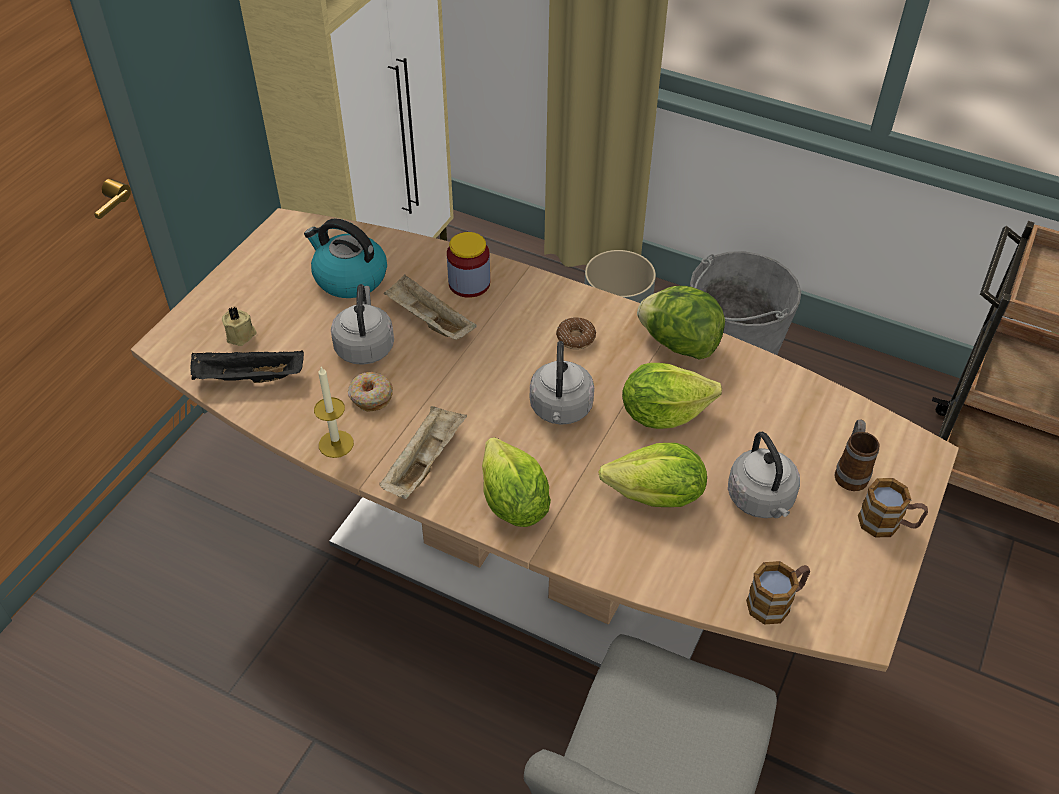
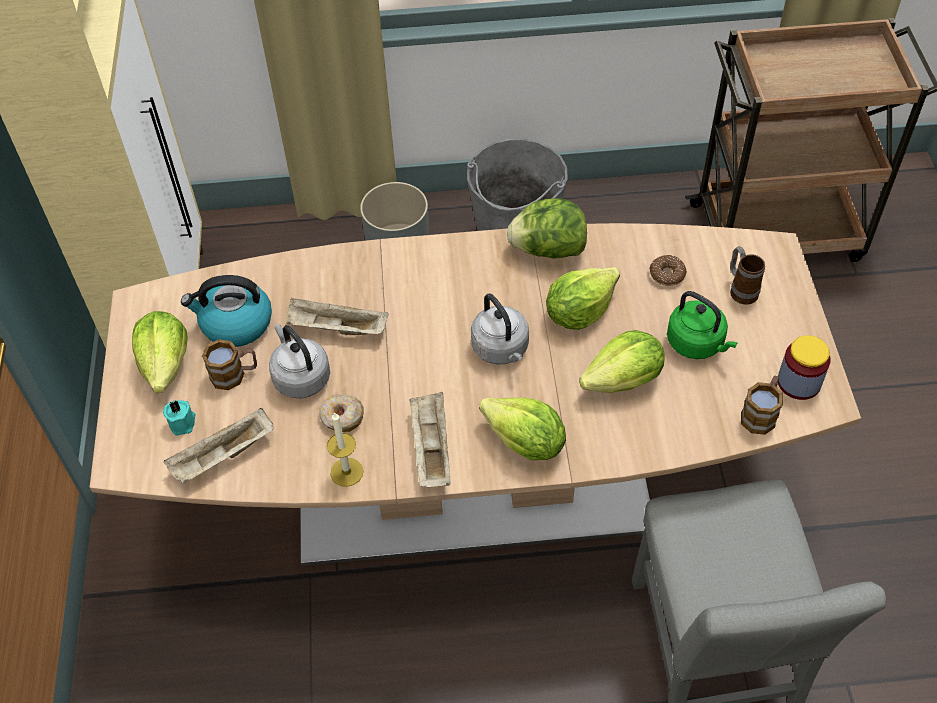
camera: 30 degrees left, 5 degrees up
(241, 335) = (183, 423): beige candle -> turquoise candle
(248, 379) = (223, 457): black tray -> beige tray
(268, 284) = (166, 365): none -> lettuce
(469, 283) = (343, 279): jar -> jar (798, 382)
(575, 338) = (466, 284): donut -> donut (667, 274)
(761, 500) = (697, 344): grey kettle -> green kettle
(887, 524) = (791, 315): mug -> mug (235, 375)

